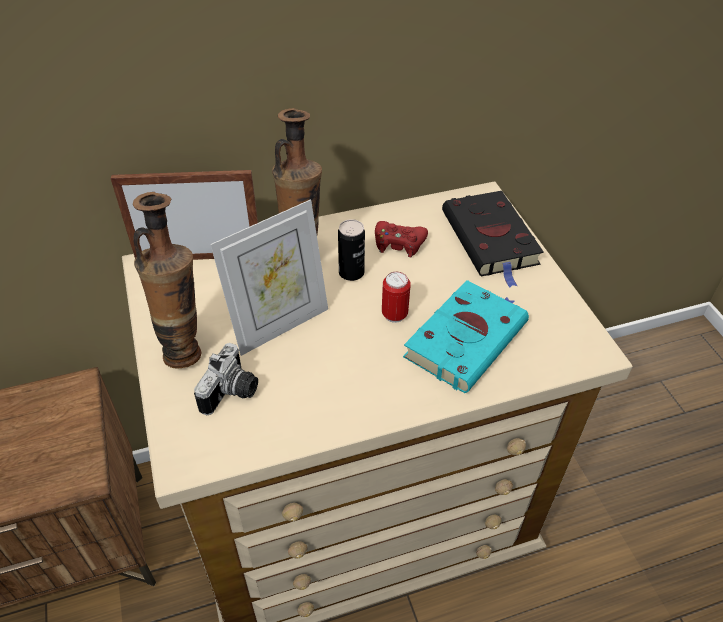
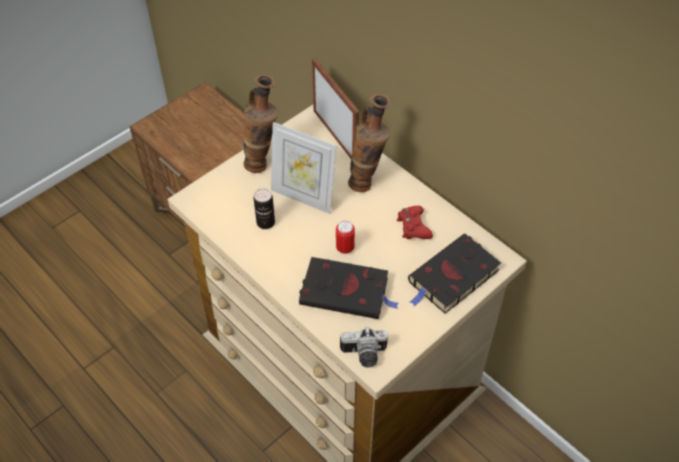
camera: 65 degrees right, 5 degrees up
(232, 393) = (243, 198): camera -> camera (364, 355)
(351, 273) = (368, 213): can -> can (265, 222)
(467, 338) = (347, 292): turquoise book -> black book

